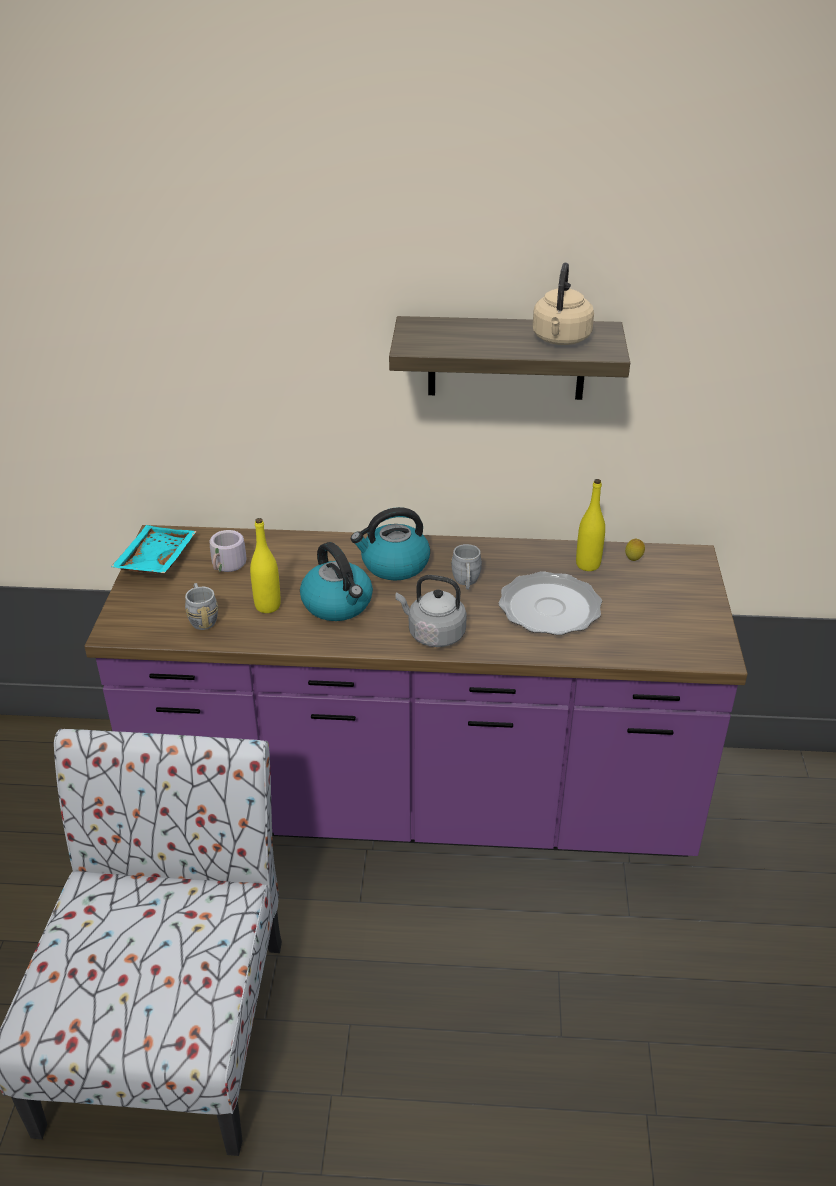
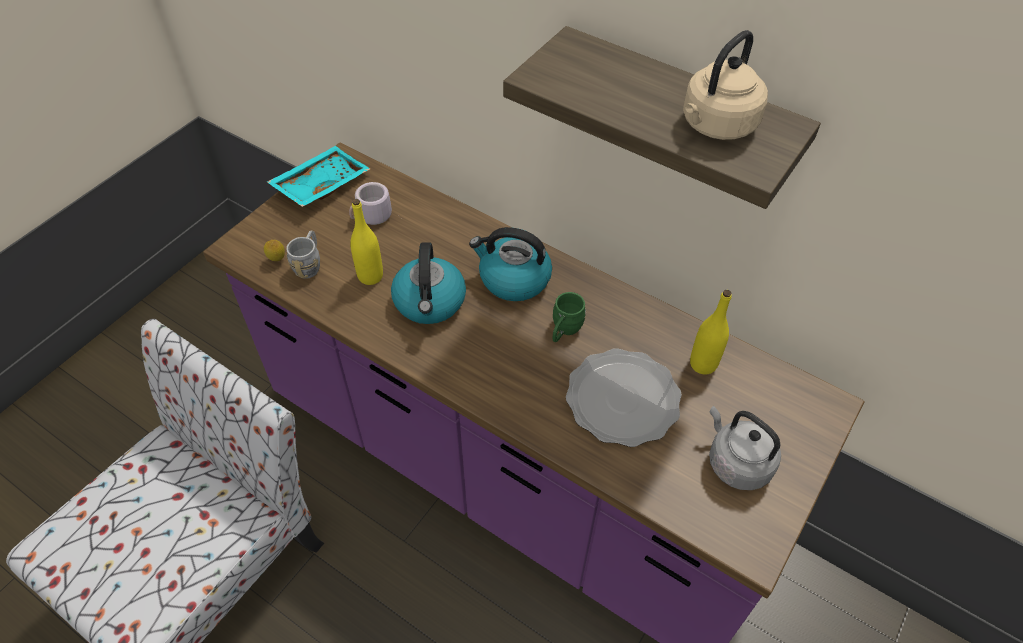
camera: 30 degrees right, 15 degrees up
(433, 634) = (487, 378): grey kettle -> grey kettle (736, 463)
(466, 583) = (564, 331): grey mug -> green mug
(633, 560) = (756, 380): lemon -> lemon (277, 260)

